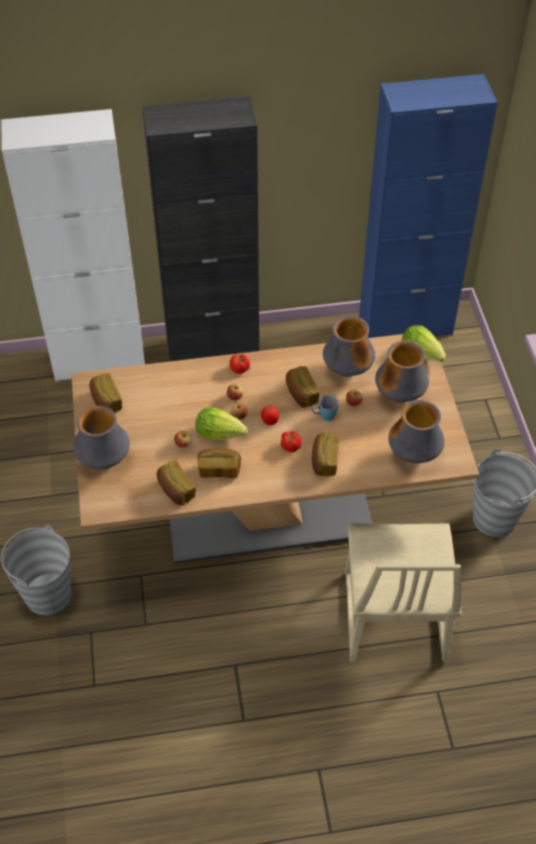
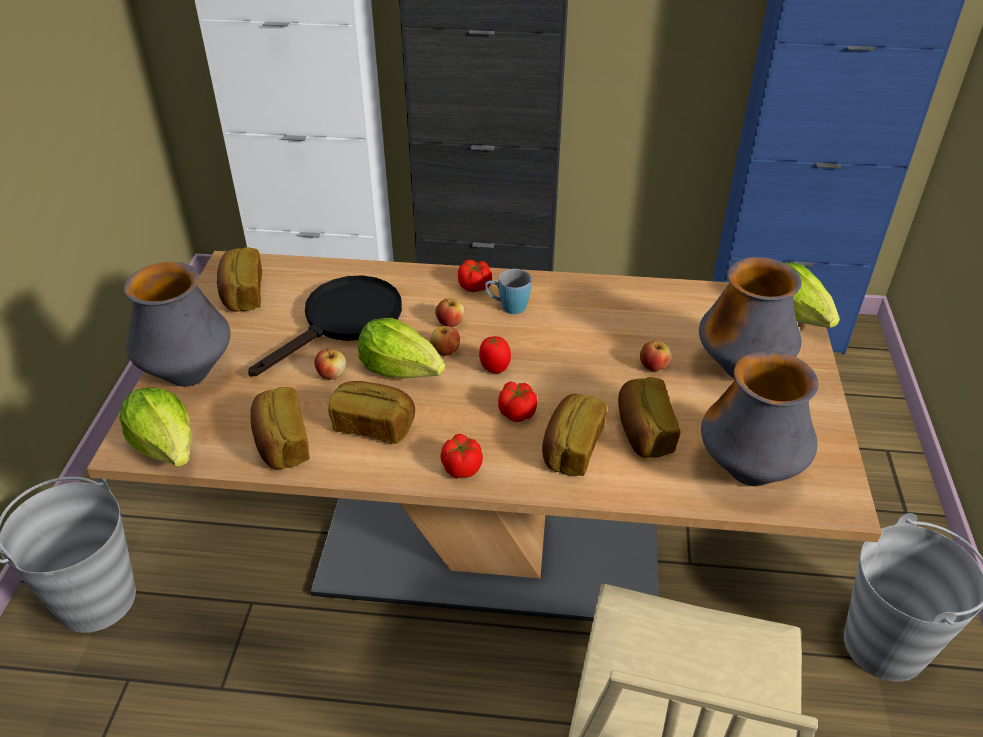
camera: 15 degrees right, 10 degrees down
(116, 505) = (167, 446): none -> lettuce
(174, 408) = (343, 322): none -> black frying pan
(273, 483) = (462, 467): none -> tomato
(301, 394) = (564, 338): bread -> bread (643, 432)
(324, 416) = (593, 377): blue mug -> blue mug (507, 307)
(347, 370) = (655, 318): vase -> none

